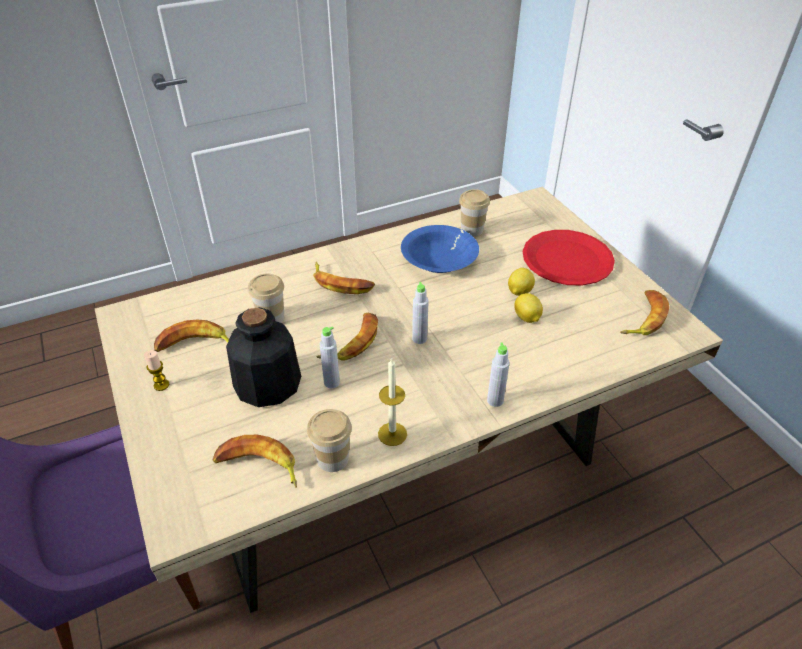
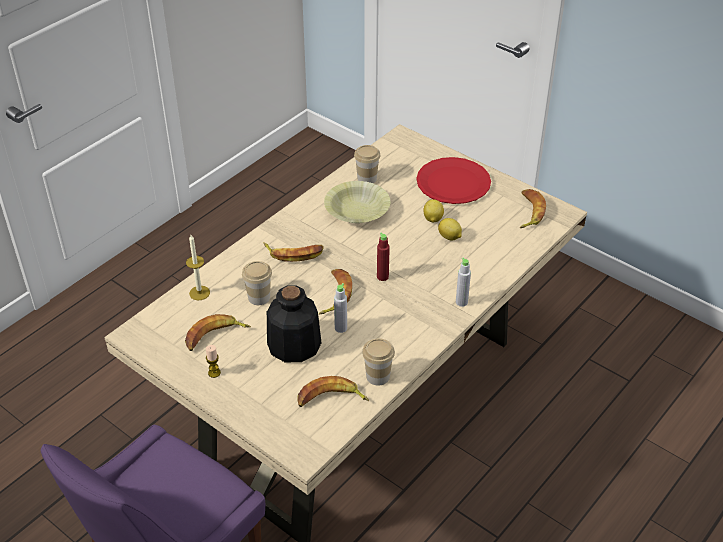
camera: 25 degrees left, 0 degrees up
(392, 434) = (407, 347): candle -> candle (199, 293)
(419, 338) = (382, 277): grey bottle -> red bottle
(439, 259) = (357, 211): blue bowl -> yellow bowl

